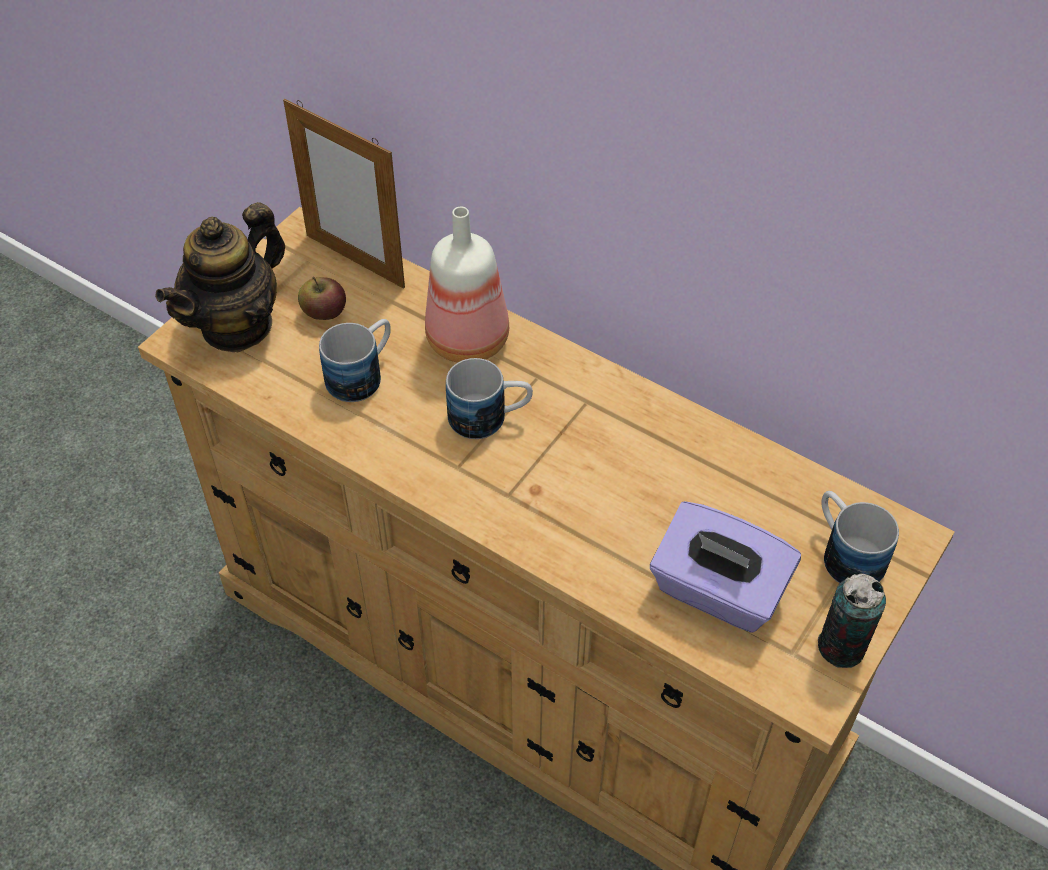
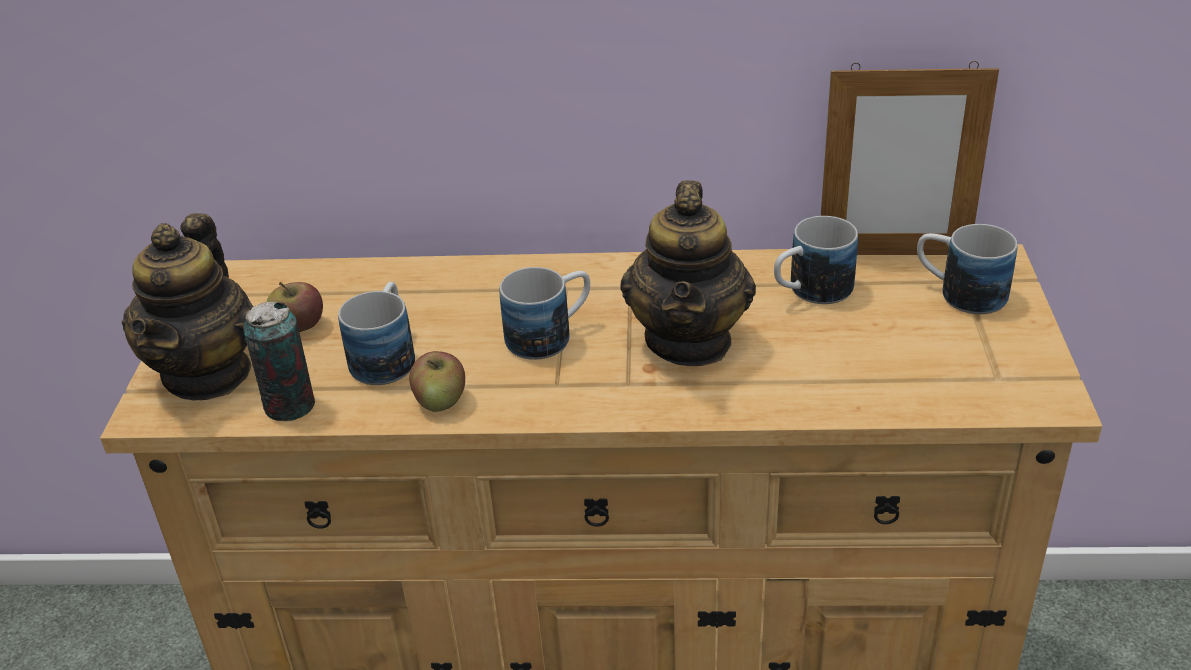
camera: 30 degrees left, 15 degrees down
(355, 261) = (295, 277): picture frame -> picture frame (893, 254)
(368, 437) = (440, 400): none -> apple
(470, 339) = (472, 288): bottle -> none
(586, 480) = (689, 340): none -> teapot
(717, 591) = (889, 365): purple tissue box -> none
(722, 484) = (810, 292): none -> mug
(841, 647) = (1030, 355): can -> can (290, 406)

